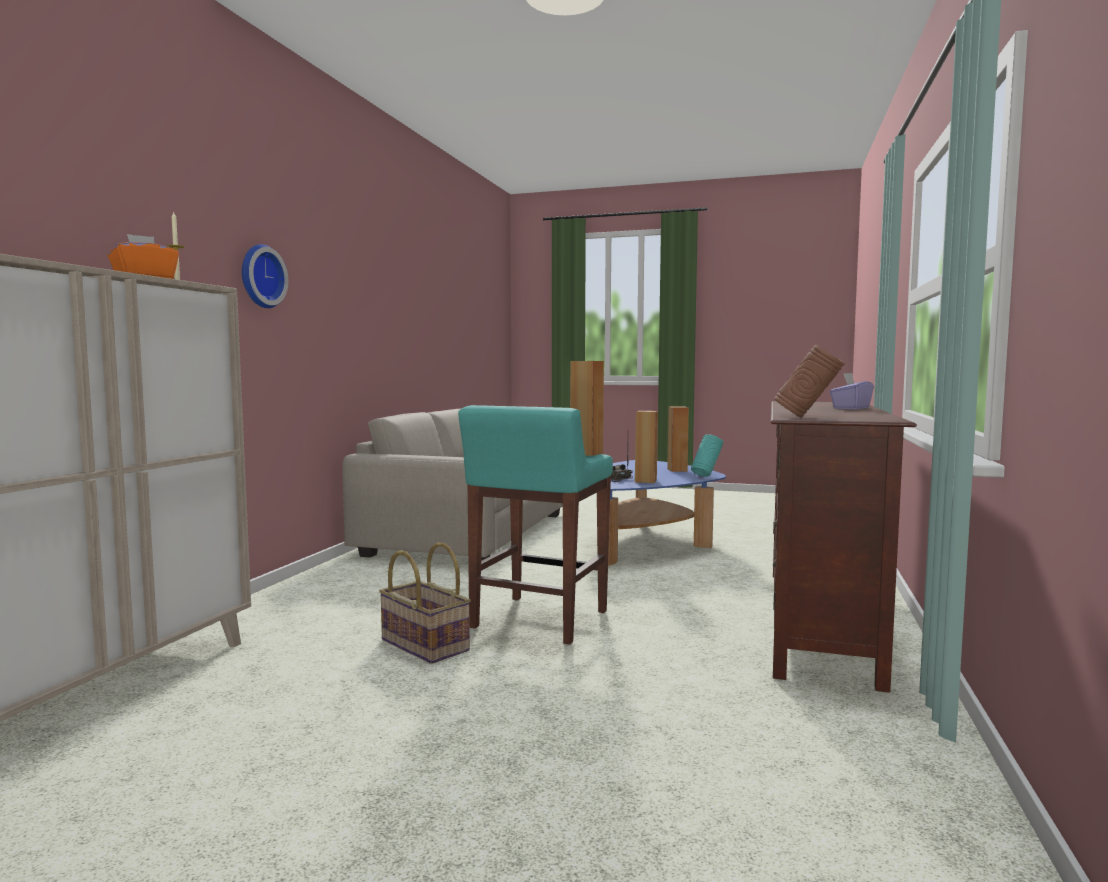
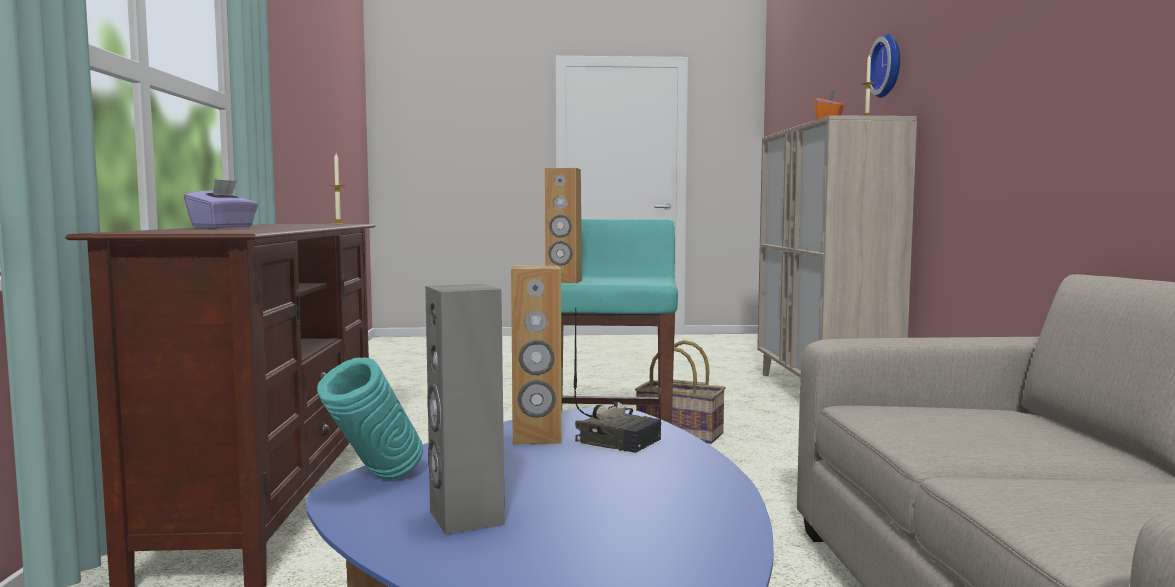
camera: 160 degrees right, 0 degrees up
(260, 276) = (1006, 57): wall clock -> wall clock (889, 66)
(677, 470) = (465, 518): brown speaker -> grey speaker
(807, 417) = (338, 224): brown vase -> candle

